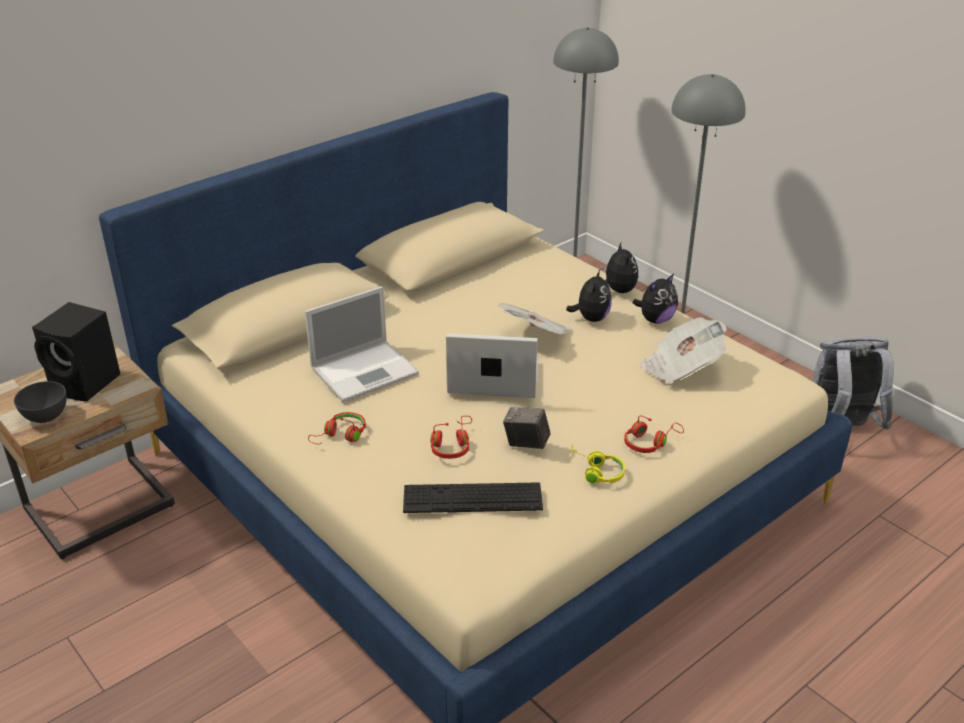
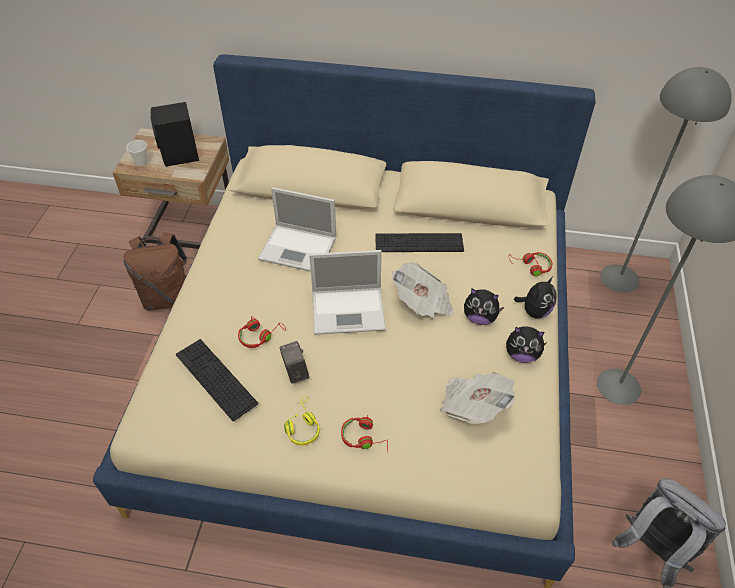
camera: 50 degrees right, 15 degrees up
(45, 416) = (141, 162): grey bowl -> cup
(184, 581) = (168, 297): none -> brown backpack
(340, 435) = (227, 280): red headphones -> red headphones (531, 266)
(460, 304) = (419, 243): none -> keyboard
(491, 377) = (349, 310): laptop -> laptop turned 120 degrees clockwise
(591, 318) = (480, 318): plush toy -> plush toy turned 45 degrees clockwise

